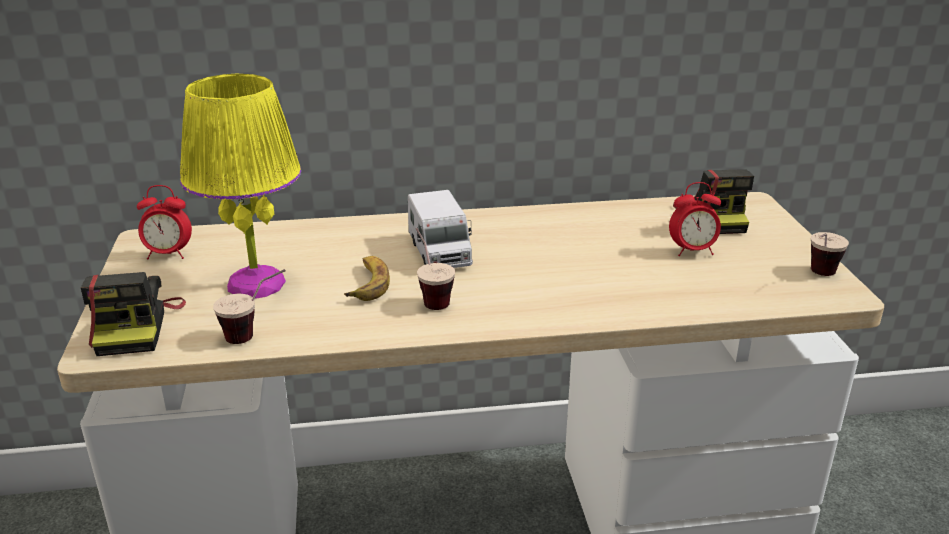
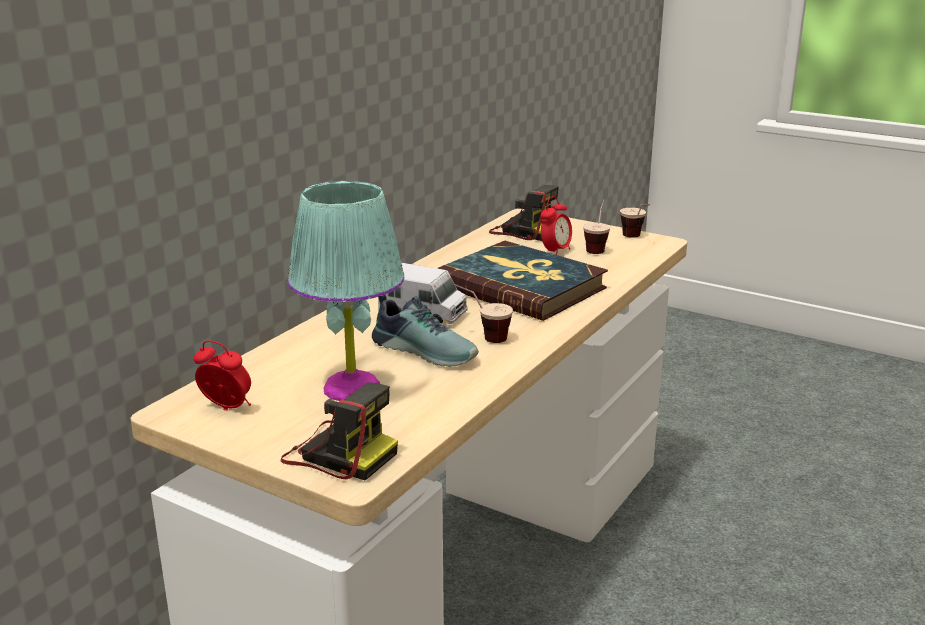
camera: 50 degrees left, 5 degrees down
(168, 254) = (226, 408): alarm clock -> alarm clock turned 105 degrees counterclockwise
(255, 283) = (351, 388): yellow table lamp -> turquoise table lamp
(256, 334) = (433, 410): cup -> cup (597, 248)
(368, 283) = (426, 350): banana -> shoe
(575, 269) = (522, 287): none -> book

